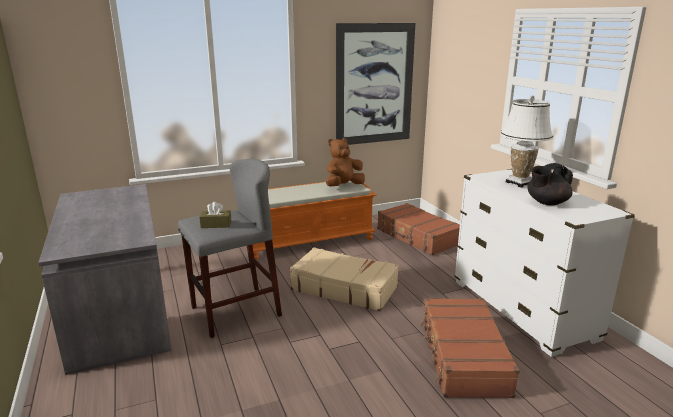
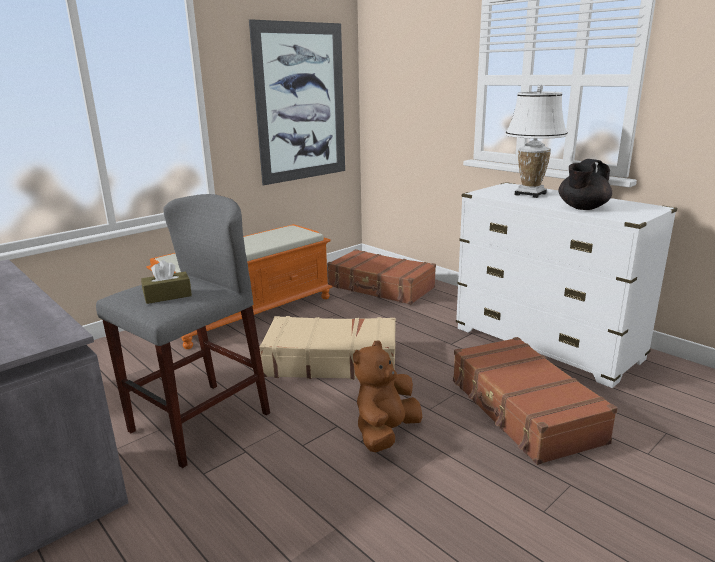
camera: 20 degrees left, 0 degrees up
(343, 186) = (286, 234): brown plush toy -> brown plush toy (386, 433)

